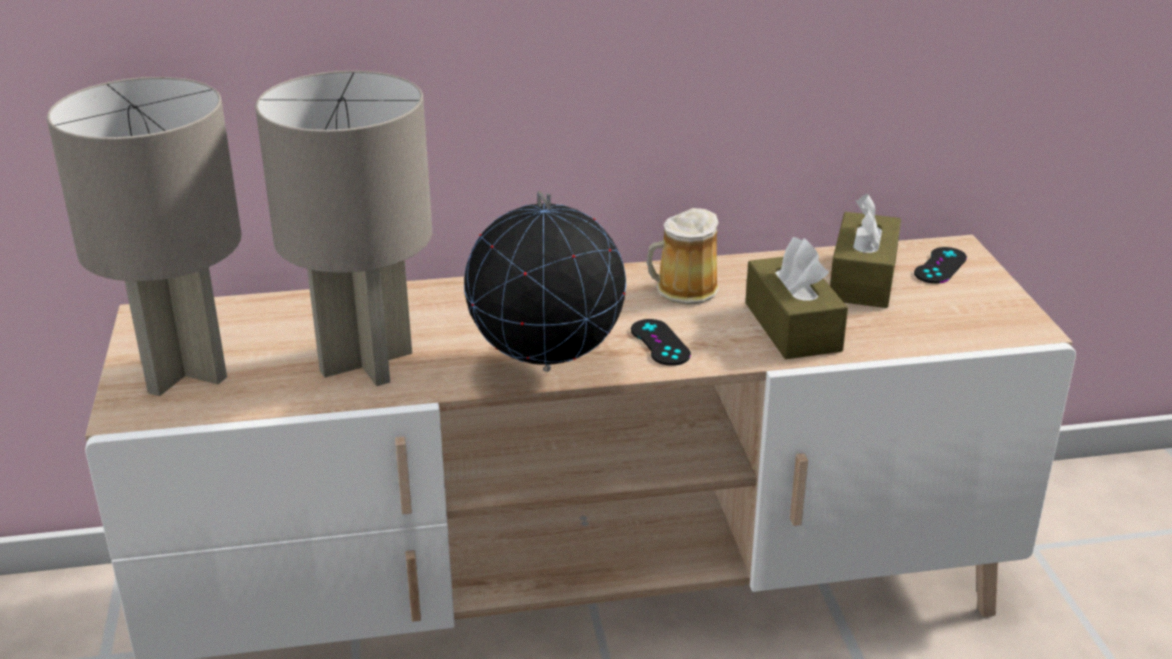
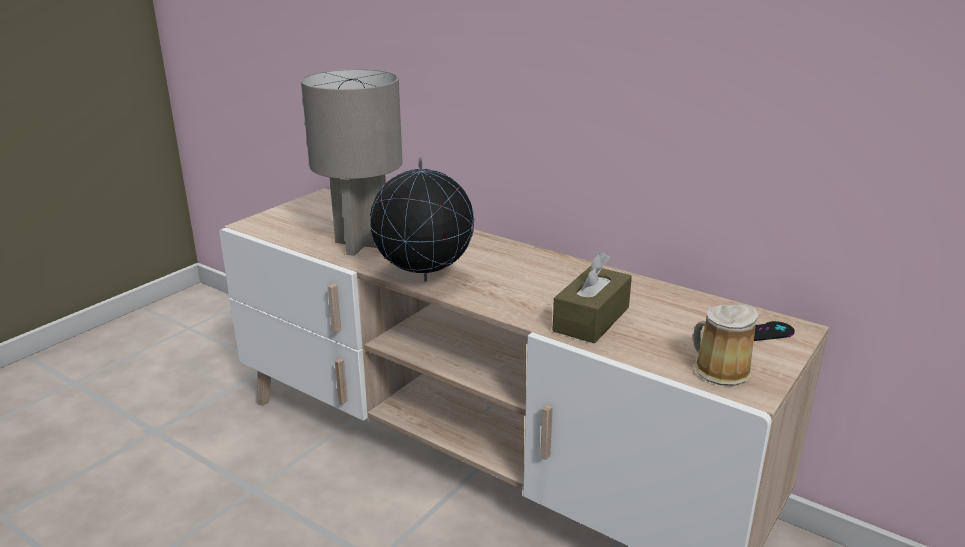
camera: 45 degrees right, 5 degrees down
(186, 370) = (296, 219): grey table lamp -> none
(660, 343) = (503, 294): black game controller -> none
(682, 290) = (567, 277): mug -> mug (718, 370)
(863, 279) = (689, 316): brown tissue box -> none

